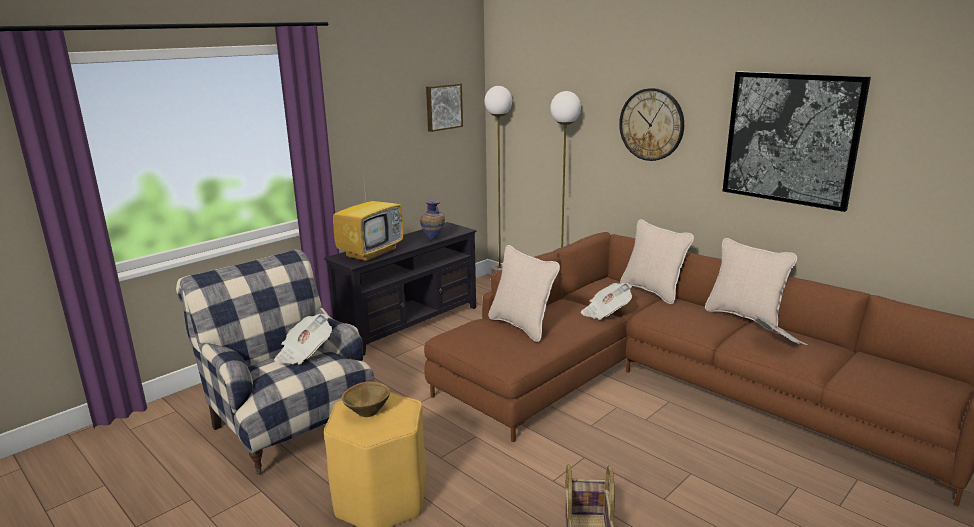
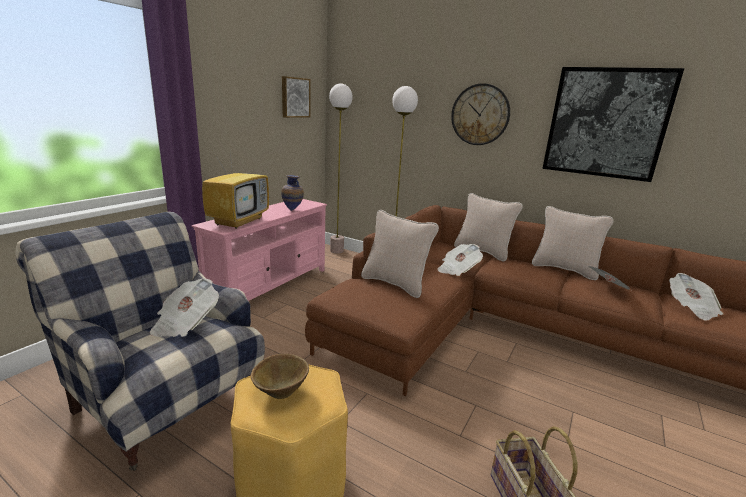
camera: 15 degrees left, 0 degrees up
(409, 324) = (269, 286): black tv stand -> pink tv stand
(869, 369) = (691, 308): none -> newspaper

